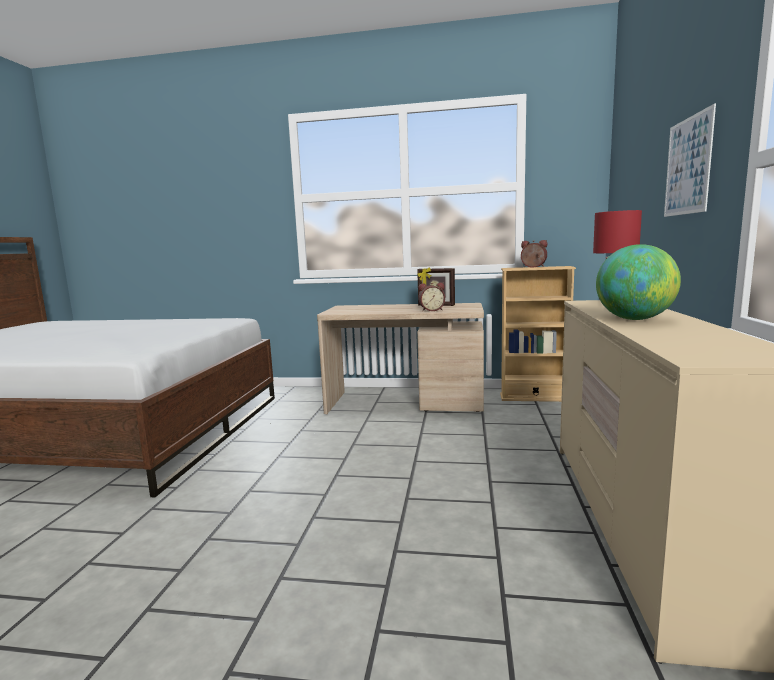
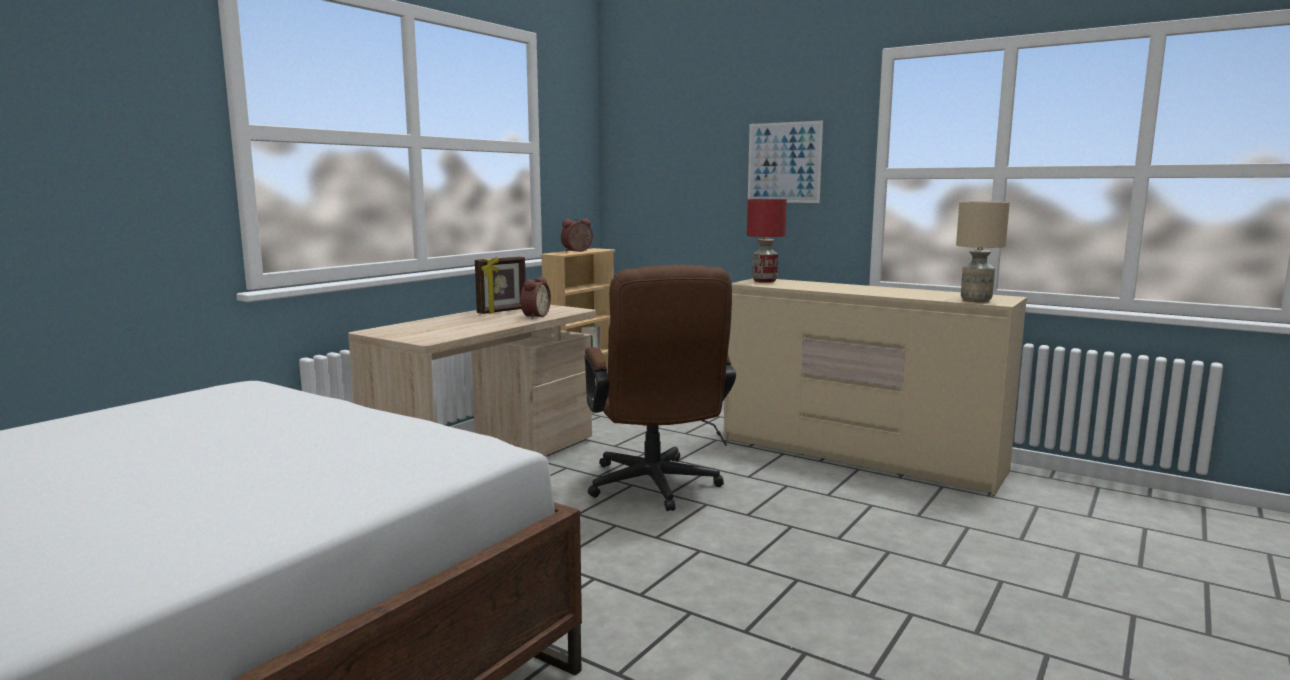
camera: 65 degrees left, 0 degrees up
(419, 454) = (655, 489): none -> brown office chair
(634, 319) = (856, 290): globe -> none
(686, 351) = (976, 300): none -> beige table lamp

